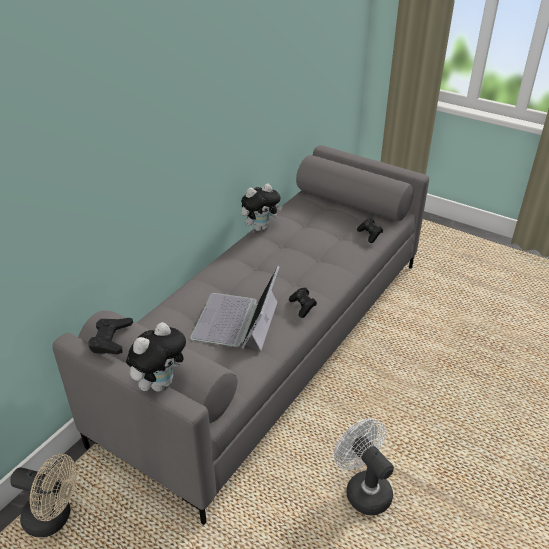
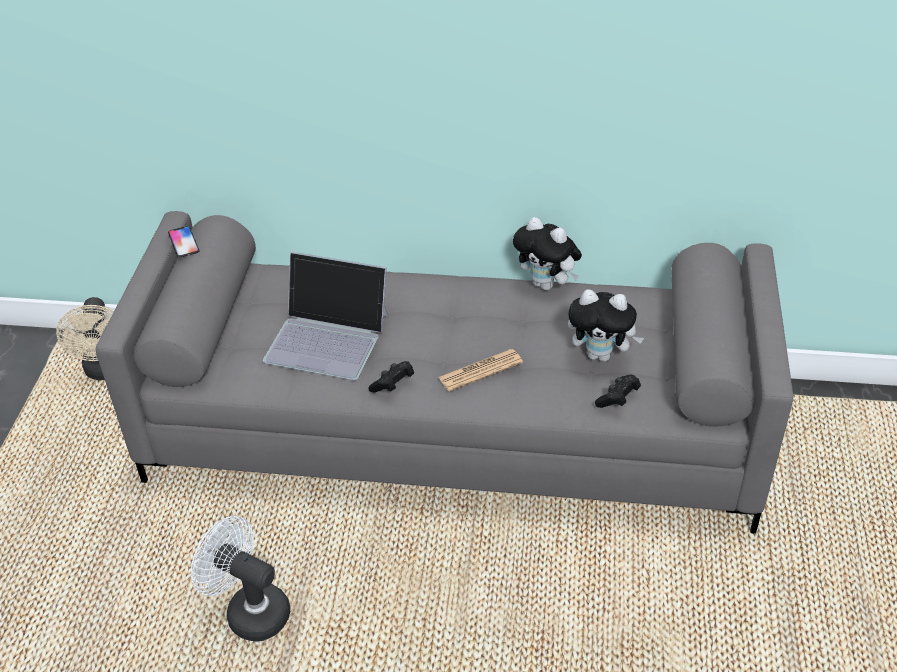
camera: 65 degrees right, 5 degrees up
(111, 339) = (183, 242): black game controller -> phone
(160, 383) = (139, 303): plush toy -> plush toy (601, 355)
(237, 321) = (328, 337): laptop -> laptop turned 150 degrees counterclockwise
(315, 271) = (480, 370): none -> newspaper
(363, 489) = (249, 611): white fan -> white fan turned 90 degrees counterclockwise

